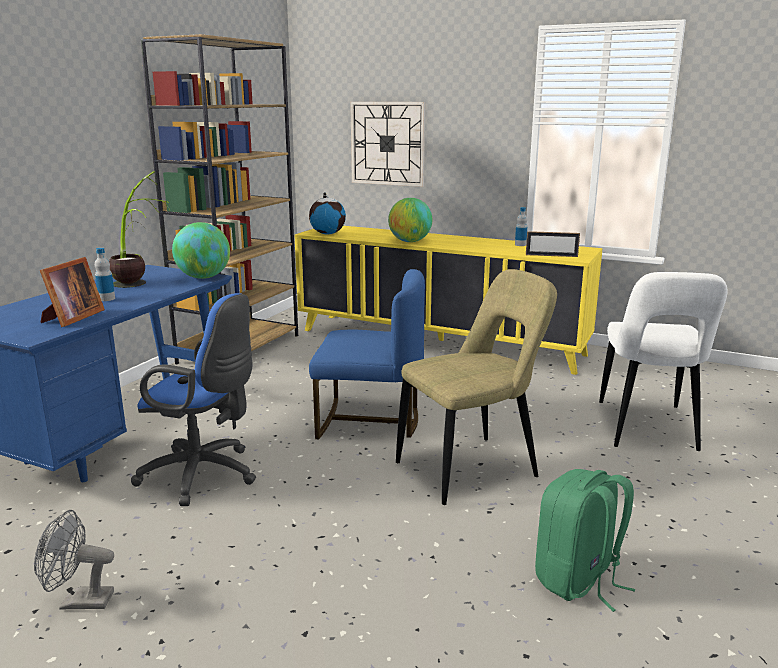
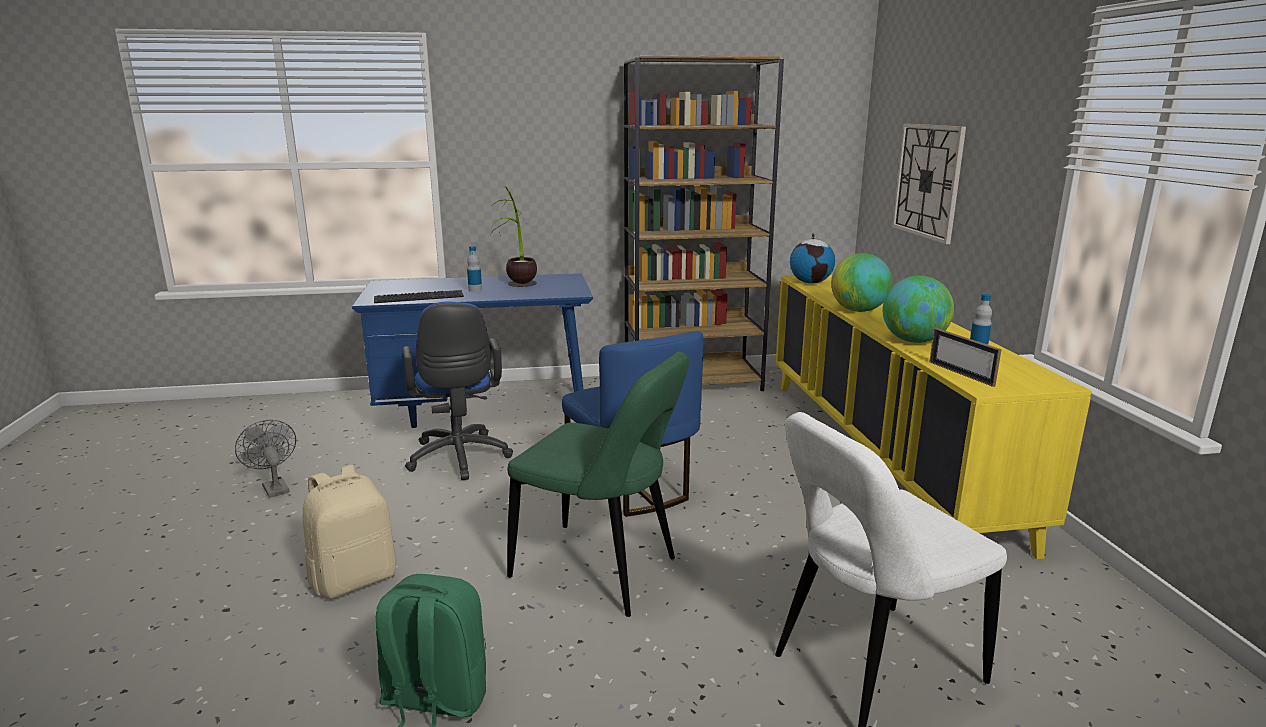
camera: 55 degrees right, 0 degrees up
(71, 318) = (420, 296): picture frame -> keyboard
(203, 277) = (571, 292): globe -> globe (913, 341)
(360, 582) = (354, 579): none -> beige backpack
(472, 468) = (600, 570): beige chair -> green chair

